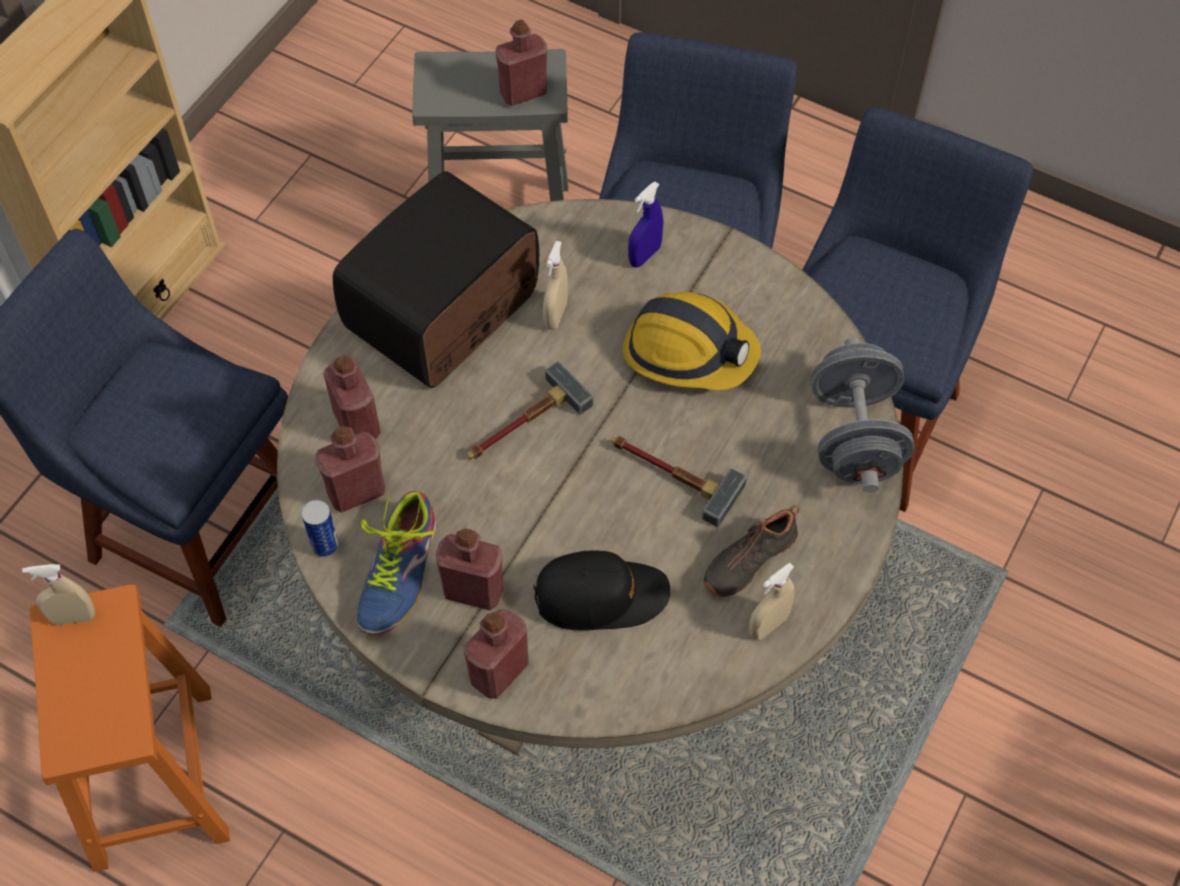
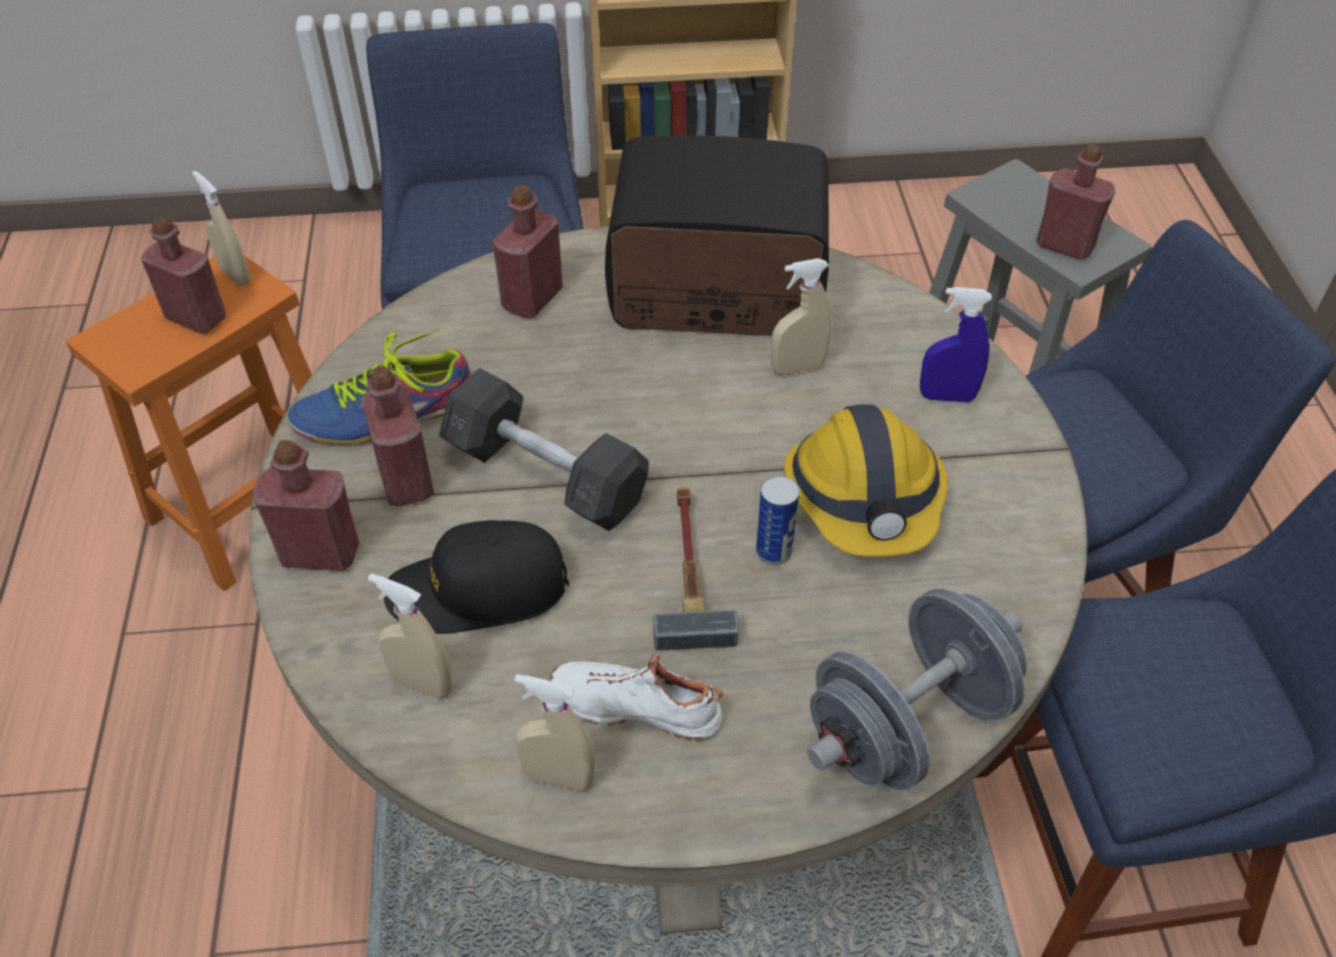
camera: 55 degrees right, 10 degrees down
(325, 546) = (376, 348): can -> can (774, 551)
(356, 492) = (455, 338): red bottle -> red bottle (196, 318)
(523, 424) = (641, 413): hammer -> none
(533, 507) = (545, 474): none -> grey dumbbell
(601, 595) = (479, 590): black cap -> black cap turned 120 degrees clockwise
(651, 663) = (422, 684): none -> beige spray bottle
(748, 558) = (637, 704): black shoe -> white shoe

